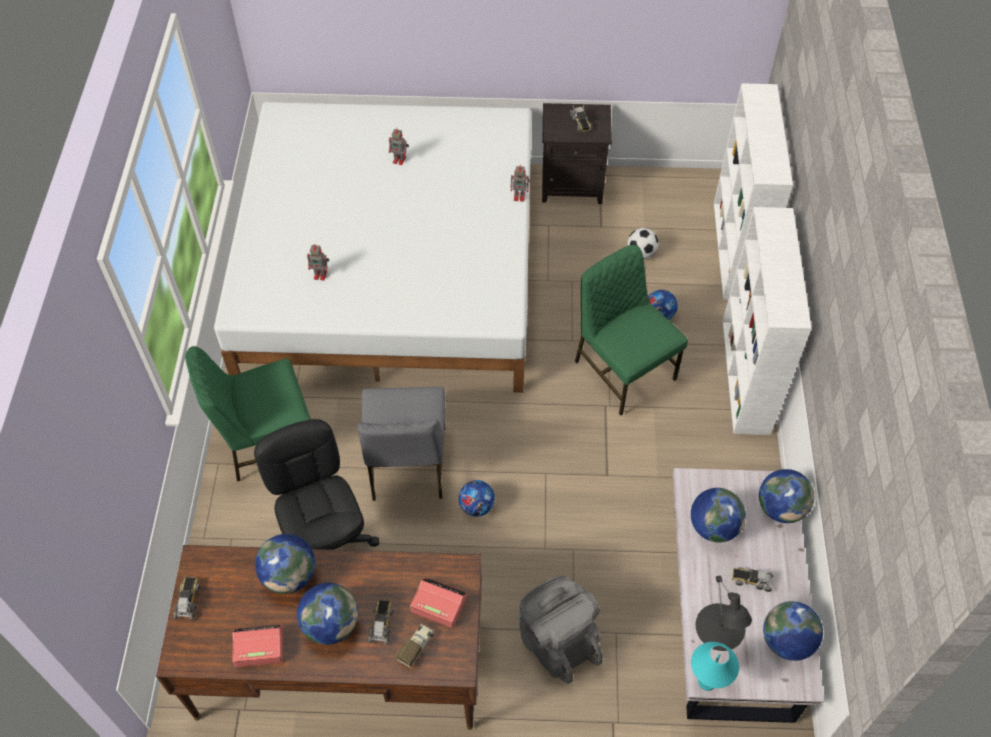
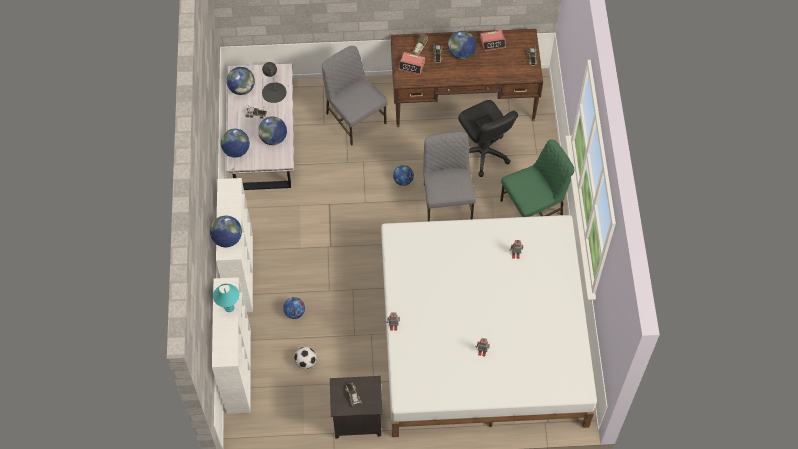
camera: 175 degrees right, 5 degrees up
(289, 575) = (486, 72): globe -> globe (227, 239)
(556, 640) = (354, 118): grey backpack -> grey chair
(623, 369) = (319, 271): green chair -> none
(707, 682) = (282, 69): turquoise table lamp -> turquoise table lamp (229, 307)

